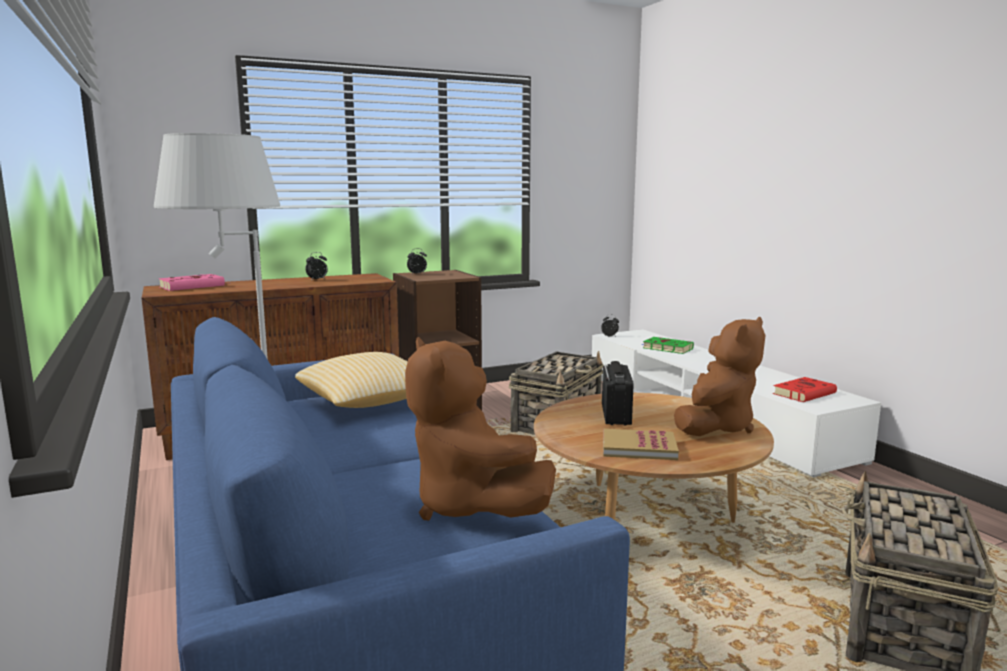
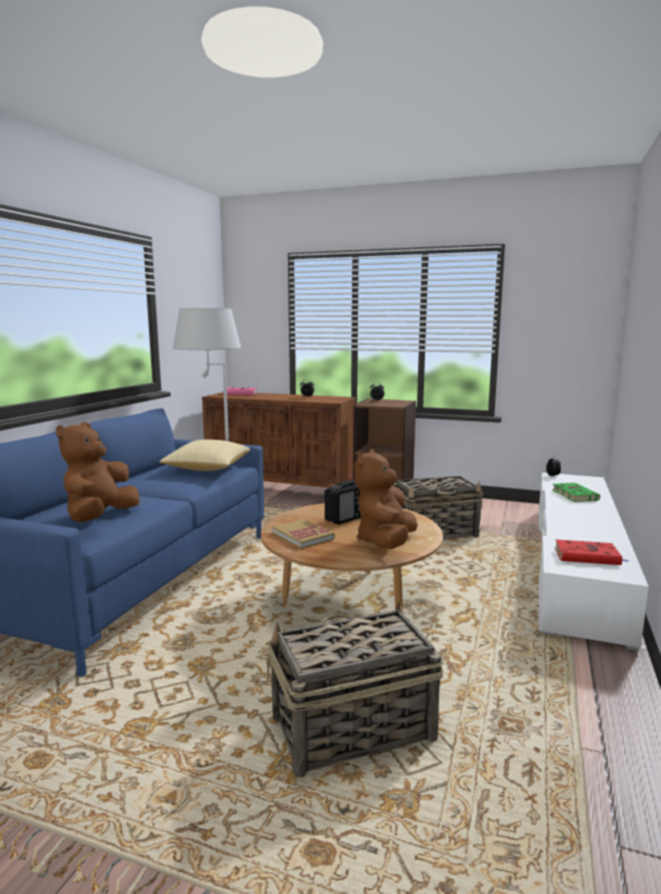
camera: 45 degrees right, 0 degrees up
(715, 427) = (385, 542): brown plush toy -> brown plush toy turned 120 degrees clockwise

